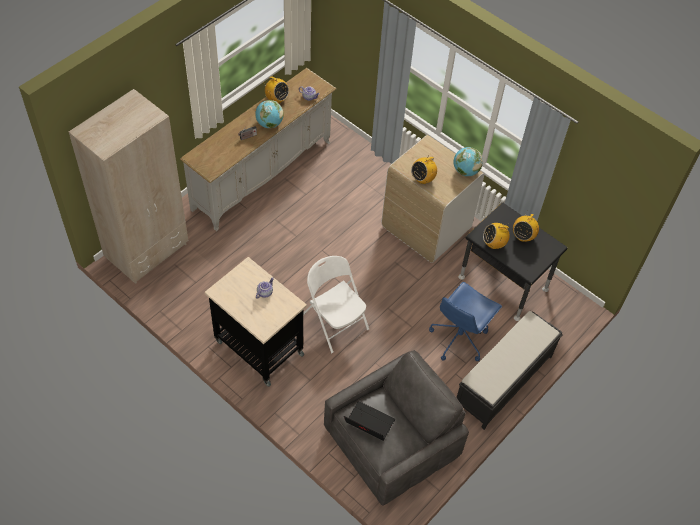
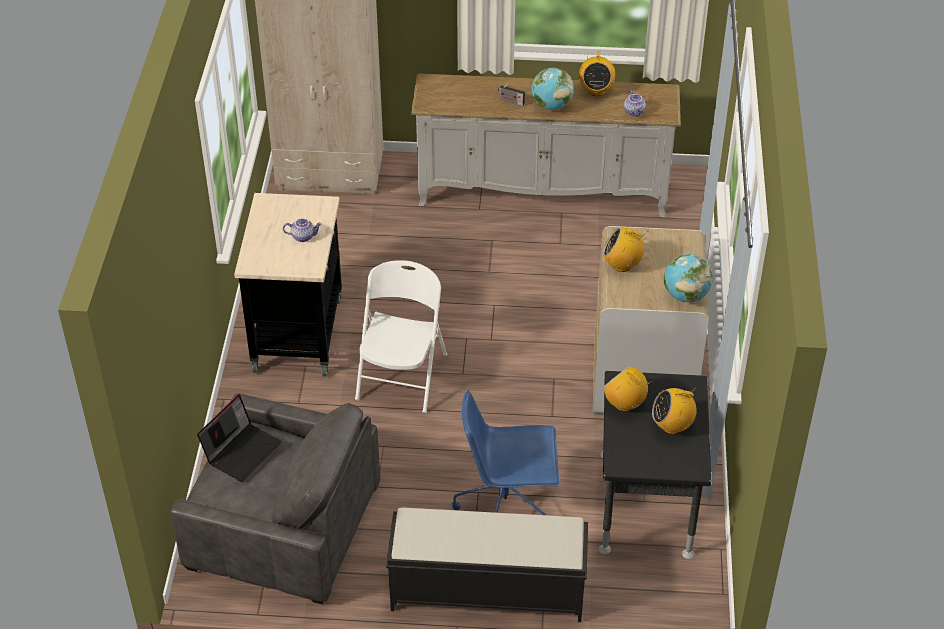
camera: 55 degrees right, 10 degrees down
(368, 424) = (242, 451): laptop -> laptop turned 45 degrees clockwise

